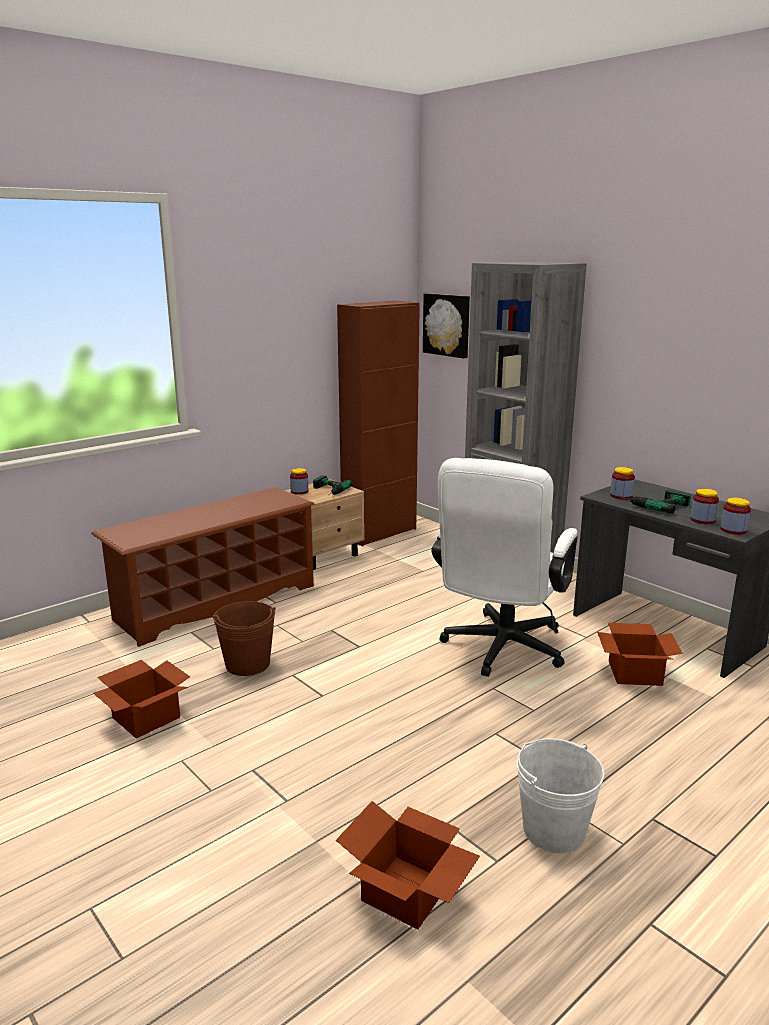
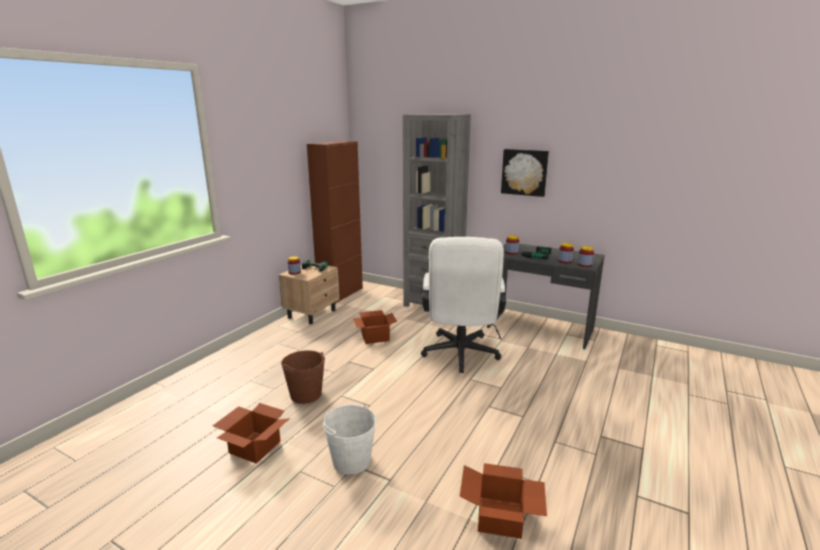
camera: 20 degrees left, 0 degrees up
(216, 602) = (256, 356): brown shoe rack -> none
(447, 325) = (373, 155): picture -> picture (524, 172)
(553, 830) = (556, 456): white bucket -> white bucket (351, 461)
(635, 672) = (540, 354): cardboard box -> cardboard box (375, 336)

